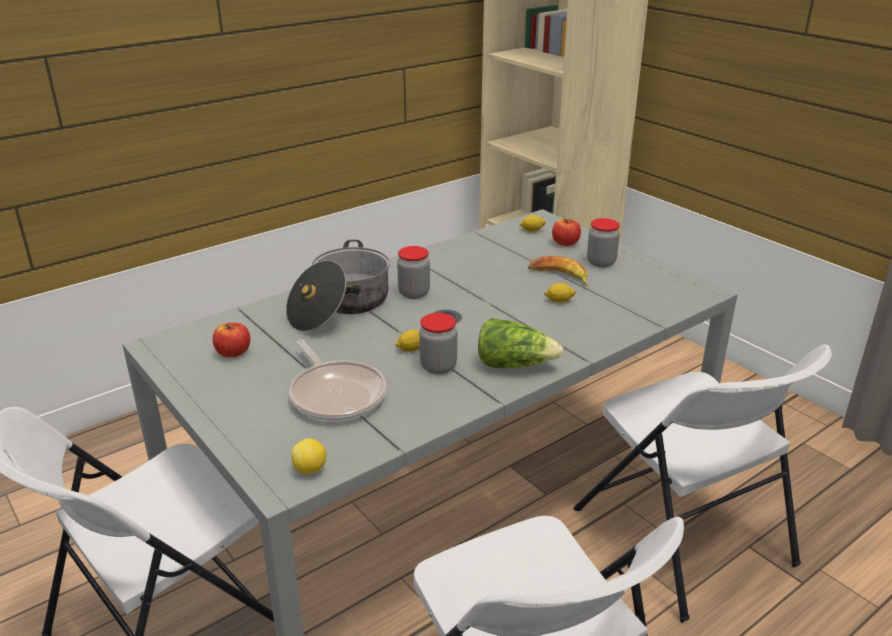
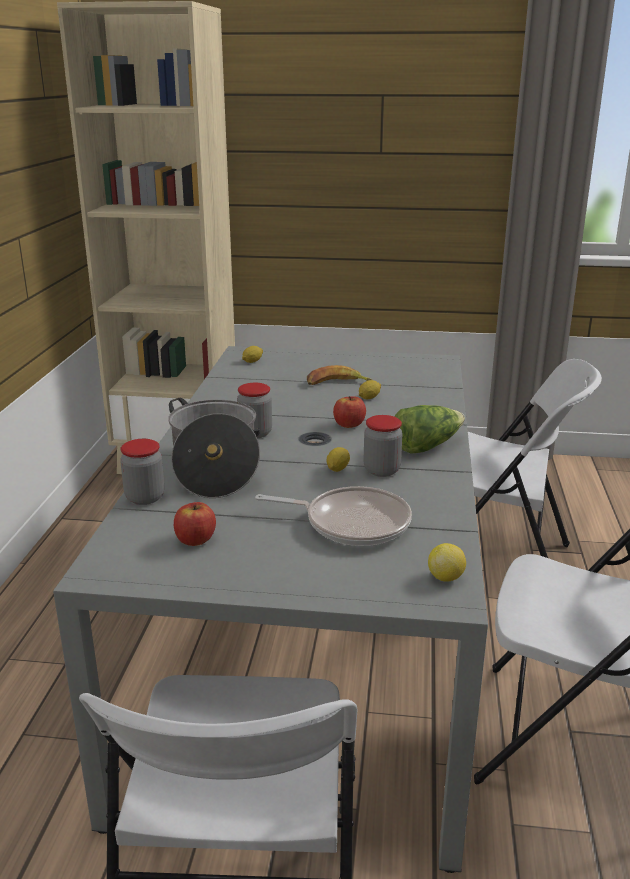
camera: 45 degrees left, 5 degrees down
(565, 243) = (295, 362): apple -> apple (349, 424)
(601, 262) = (345, 365): jar -> jar (145, 497)

